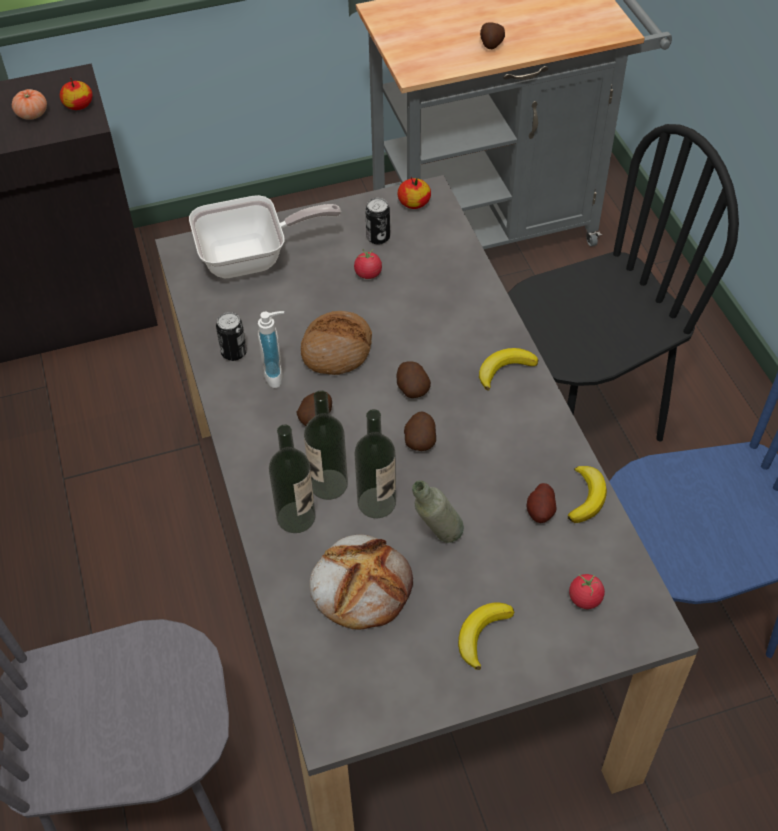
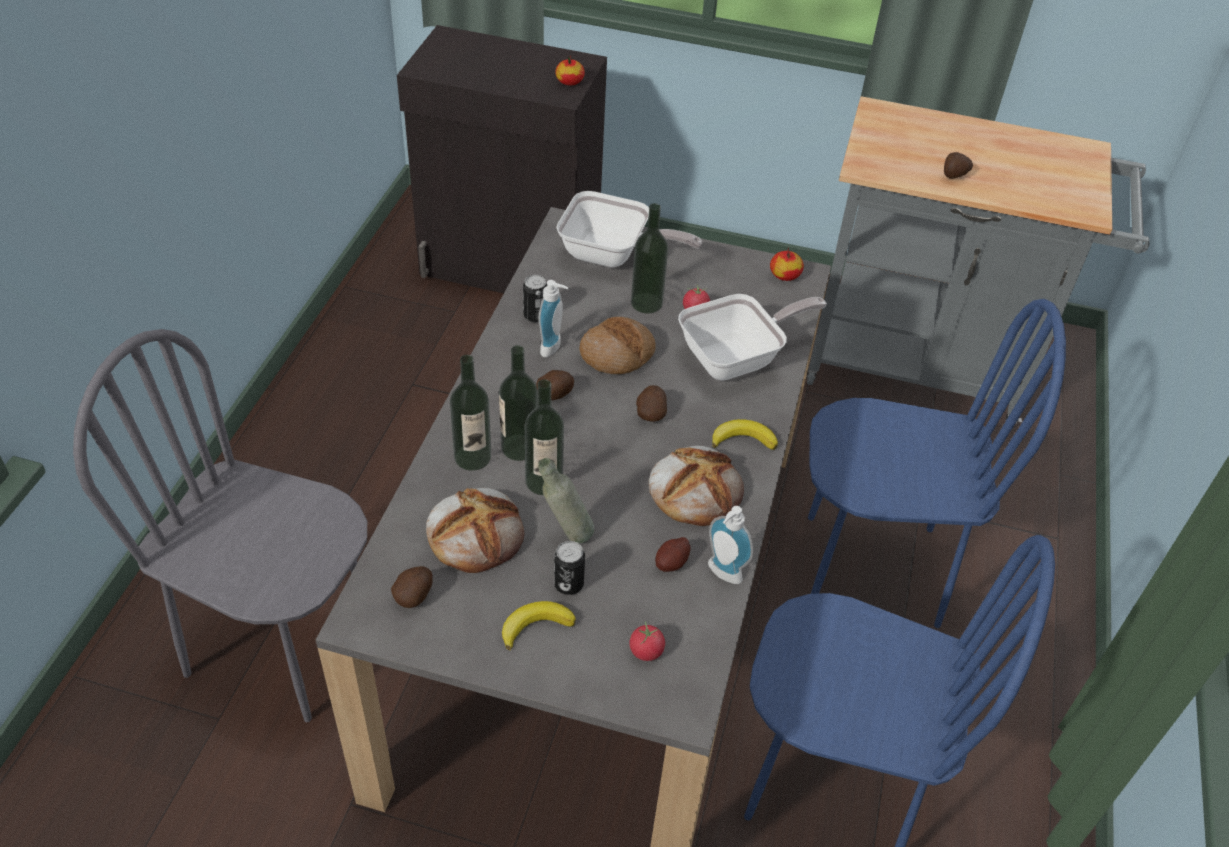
camera: 30 degrees right, 5 degrees down
(32, 114) = (530, 74): tomato -> none
(321, 289) = (646, 303): none -> bottle
(378, 237) = (729, 287): can -> can (568, 584)
(420, 440) = (622, 454): potato -> potato (415, 595)
(440, 300) = (737, 359): none -> frying pan
(504, 435) = (695, 489): none -> bread
(579, 420) = (872, 568): black chair -> blue chair
(586, 497) = (722, 574): banana -> soap dispenser

